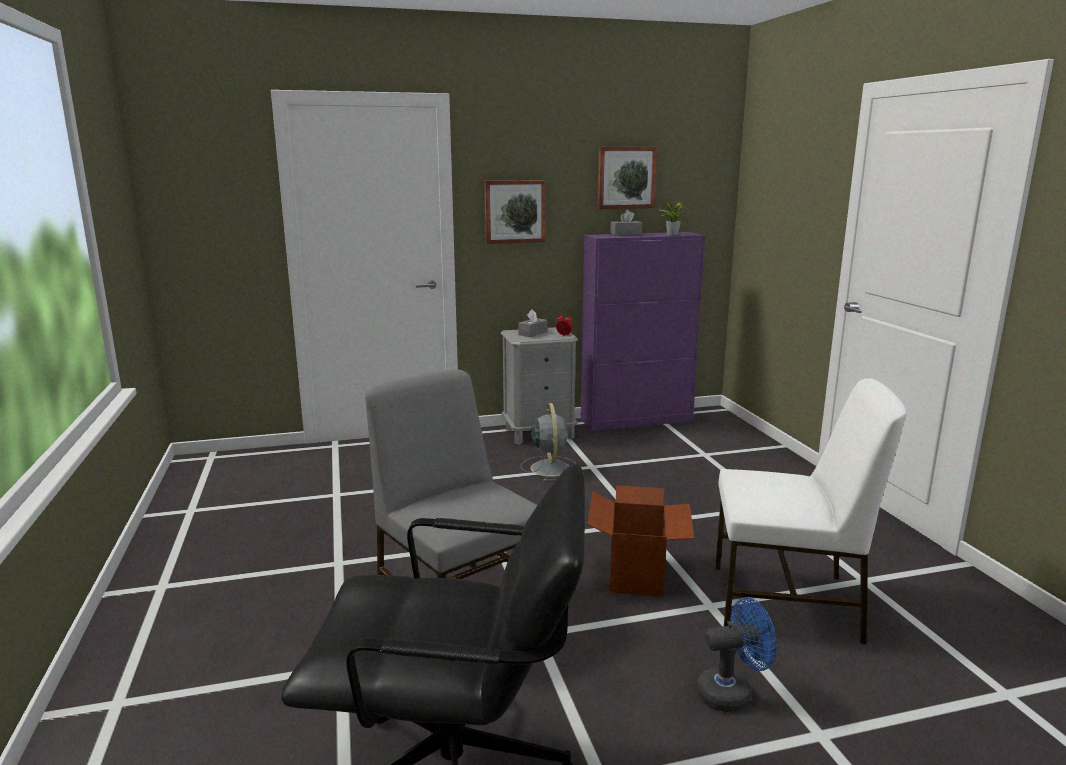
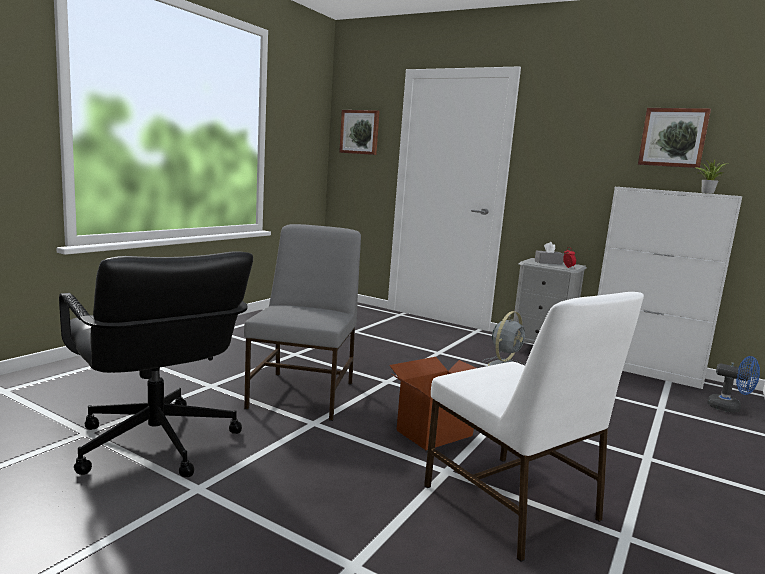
camera: 45 degrees right, 5 degrees down
(514, 211) = (559, 161): picture -> picture (360, 132)
(626, 234) = (659, 189): grey tissue box -> none
(637, 420) = (644, 371): purple cabinet -> white cabinet
(732, 693) = (351, 510): blue fan -> blue fan (729, 408)

